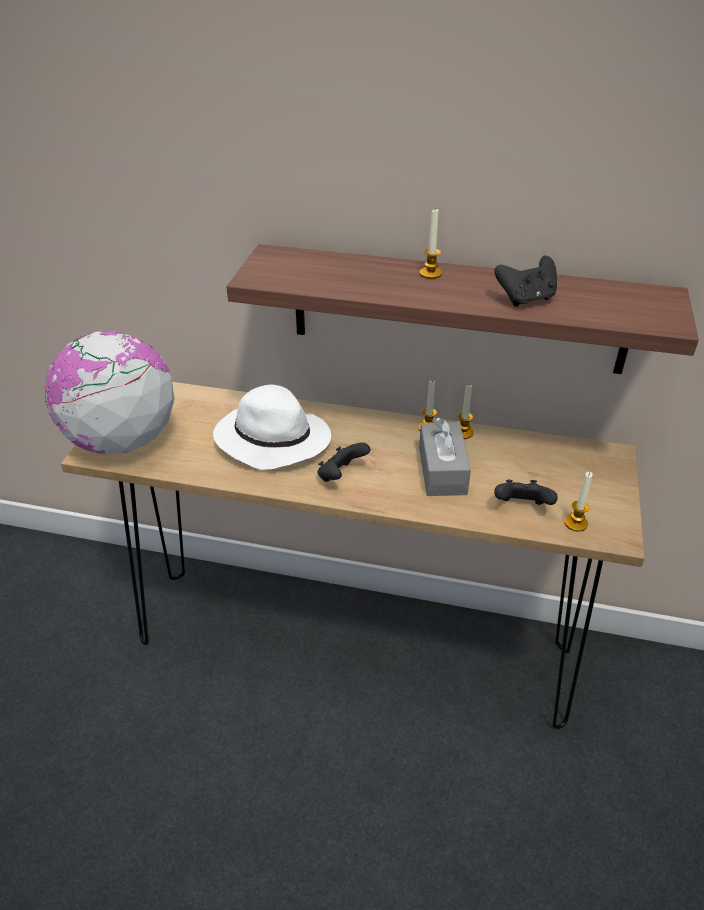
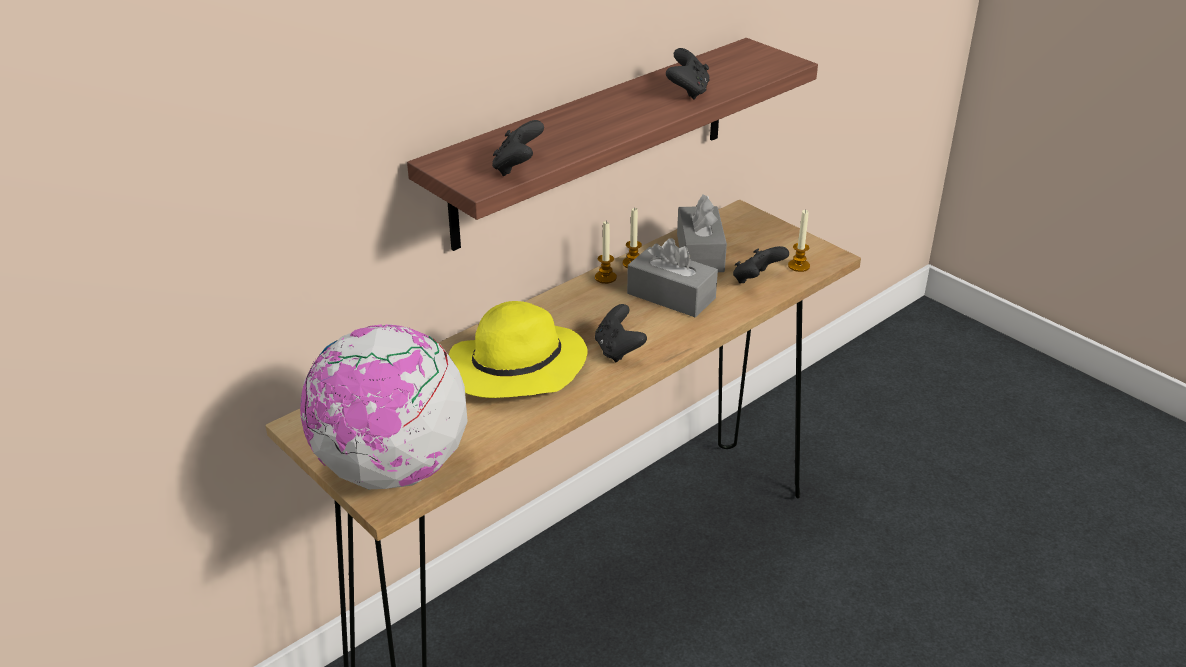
camera: 55 degrees left, 5 degrees down
(271, 440) = (515, 369): white hat -> yellow hat
(294, 281) = (517, 168): none -> black game controller
(430, 273) = (592, 109): candle -> none
(522, 459) = (700, 253): none -> grey tissue box

